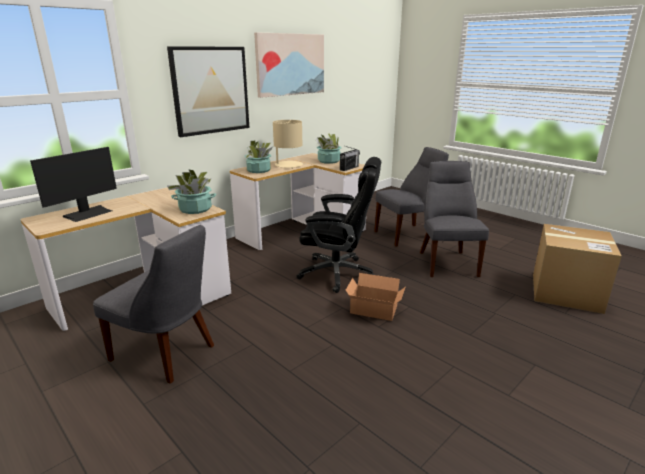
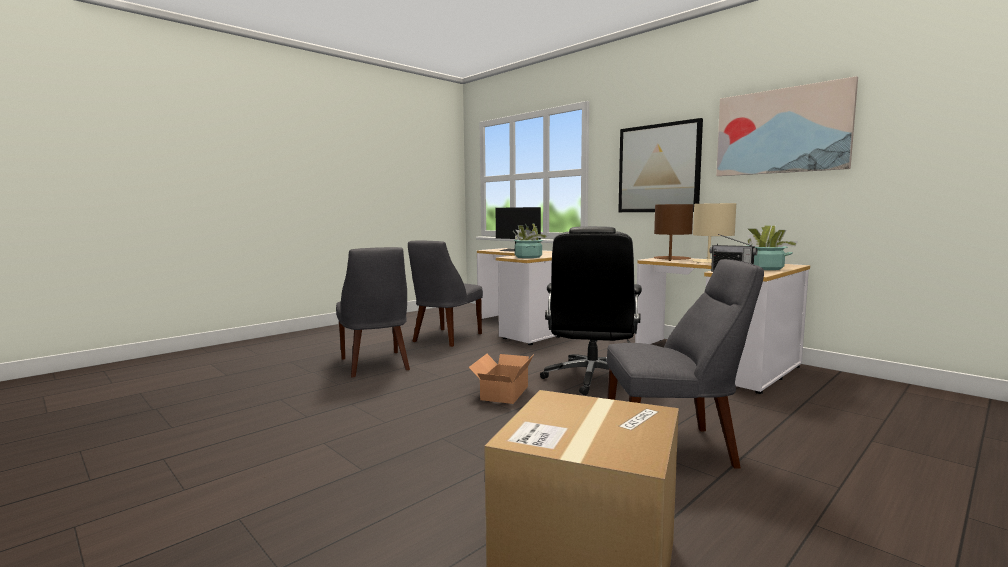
camera: 90 degrees right, 15 degrees down
(258, 170) = (672, 259): potted plant -> brown table lamp
(407, 234) = (786, 425): grey chair -> grey chair (375, 365)

